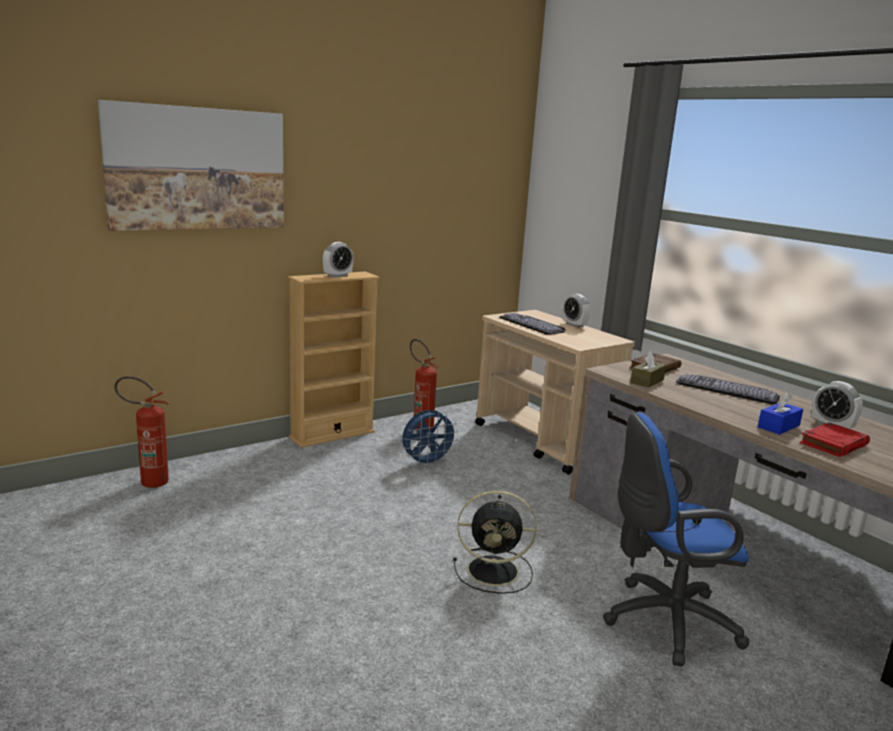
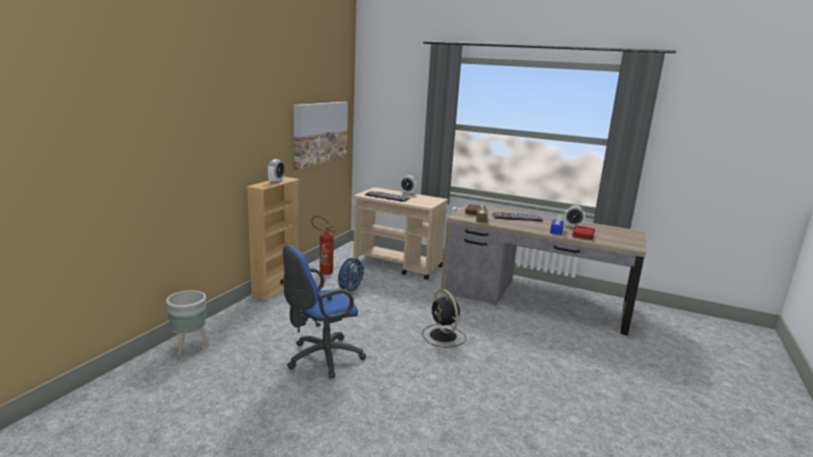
camera: 30 degrees left, 0 degrees up
(148, 482) = (190, 347): fire extinguisher -> grey planter
(197, 168) = (195, 119): picture -> picture (320, 133)
(495, 571) = (443, 336): black fan -> black fan turned 90 degrees clockwise
(663, 621) = (531, 336): blue office chair -> blue office chair (321, 358)

